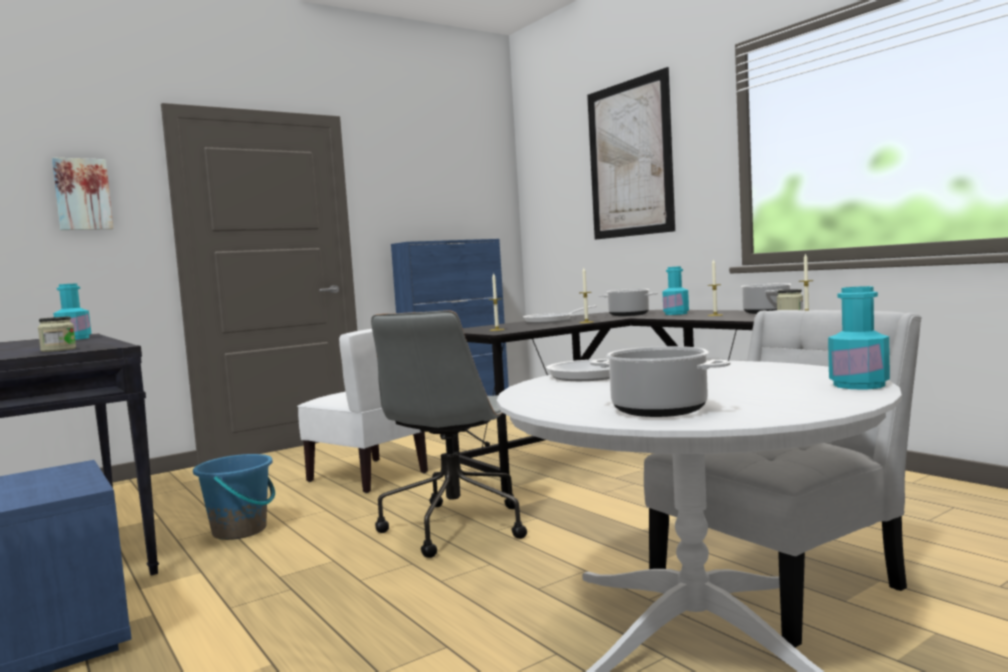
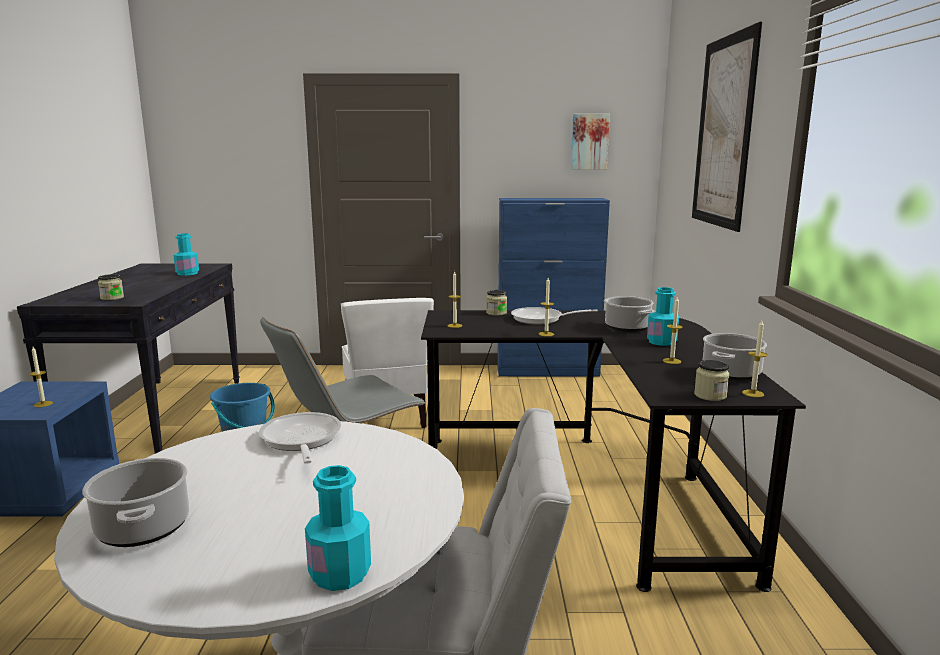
camera: 35 degrees right, 10 degrees up
(60, 485) = (43, 404): none -> candle
(82, 194) = (245, 151): picture -> picture (589, 142)
(502, 324) = (496, 313): none -> jar

